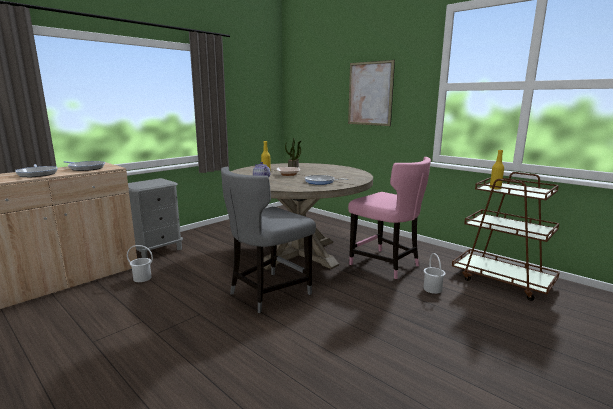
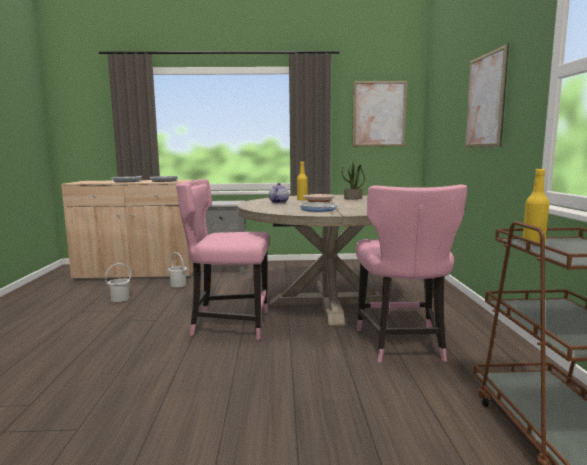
camera: 45 degrees right, 5 degrees down
(255, 92) = (379, 114): none -> picture
(267, 293) = (229, 324): grey chair -> pink chair
(432, 289) = (401, 391): white bucket -> white bucket (120, 299)

